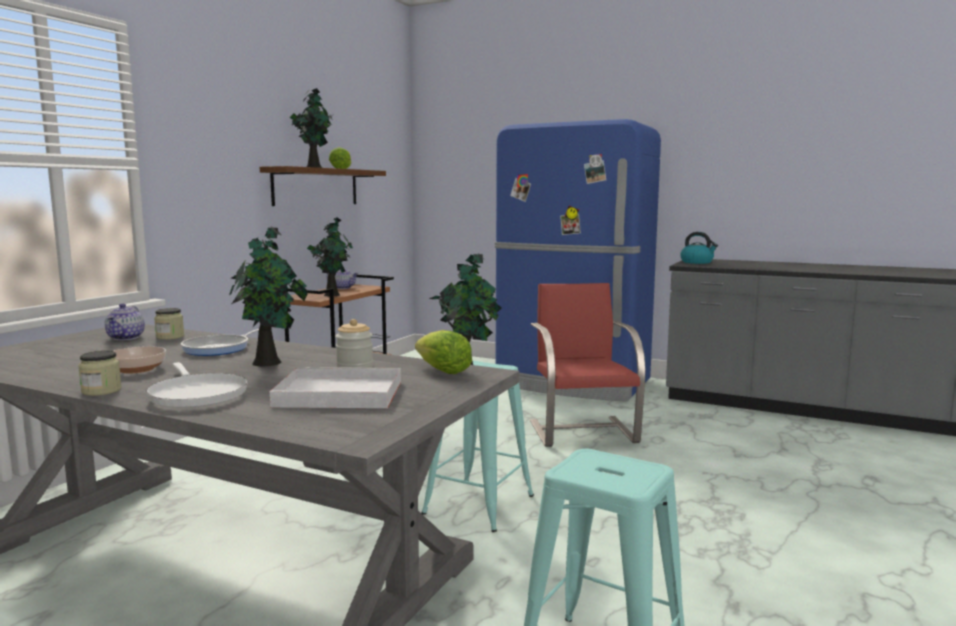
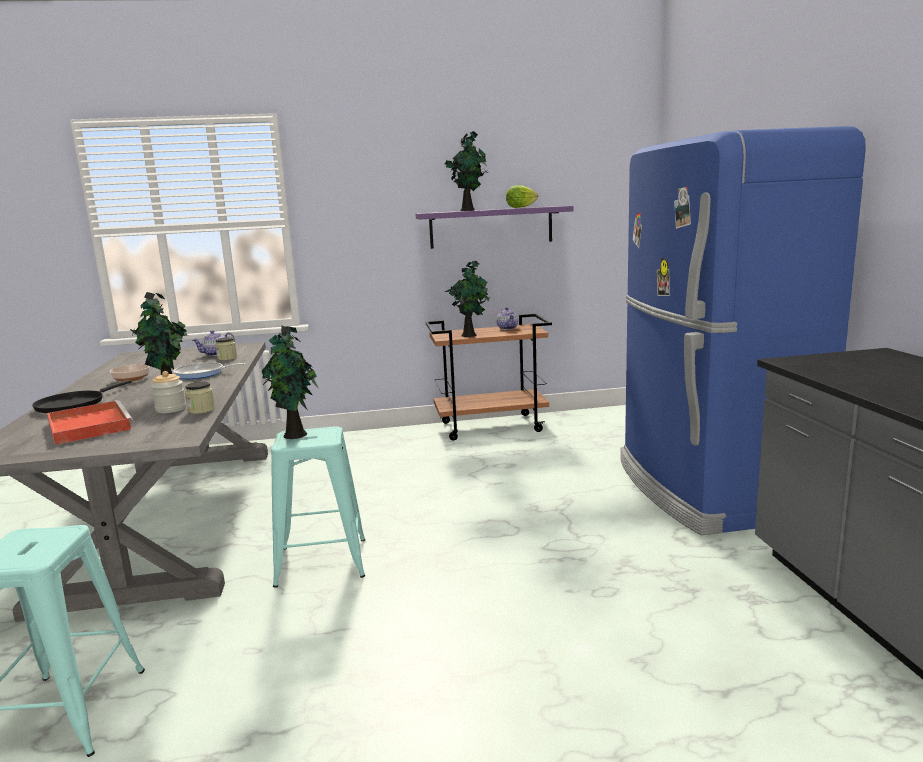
camera: 55 degrees right, 5 degrees up
(101, 391) = (75, 390): jar -> jar (201, 410)
(196, 395) = (73, 404): white frying pan -> black frying pan
(316, 187) = (491, 227): brown shelf -> purple shelf
(336, 394) = (88, 426): white tray -> red tray
(443, 371) = (175, 429): lettuce -> none
(582, 431) = (562, 544): red chair -> none
(697, 262) = (840, 359): kettle -> none

